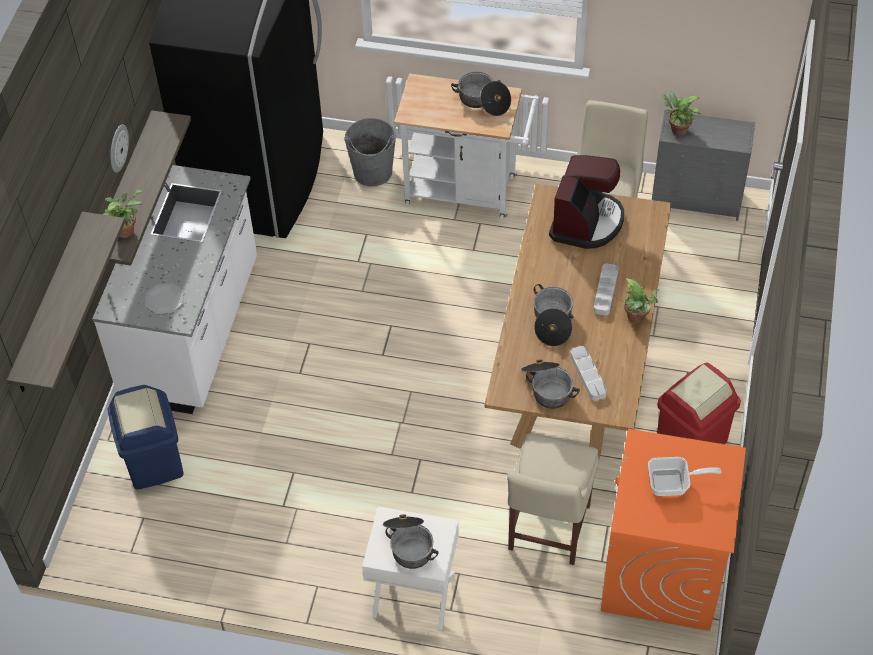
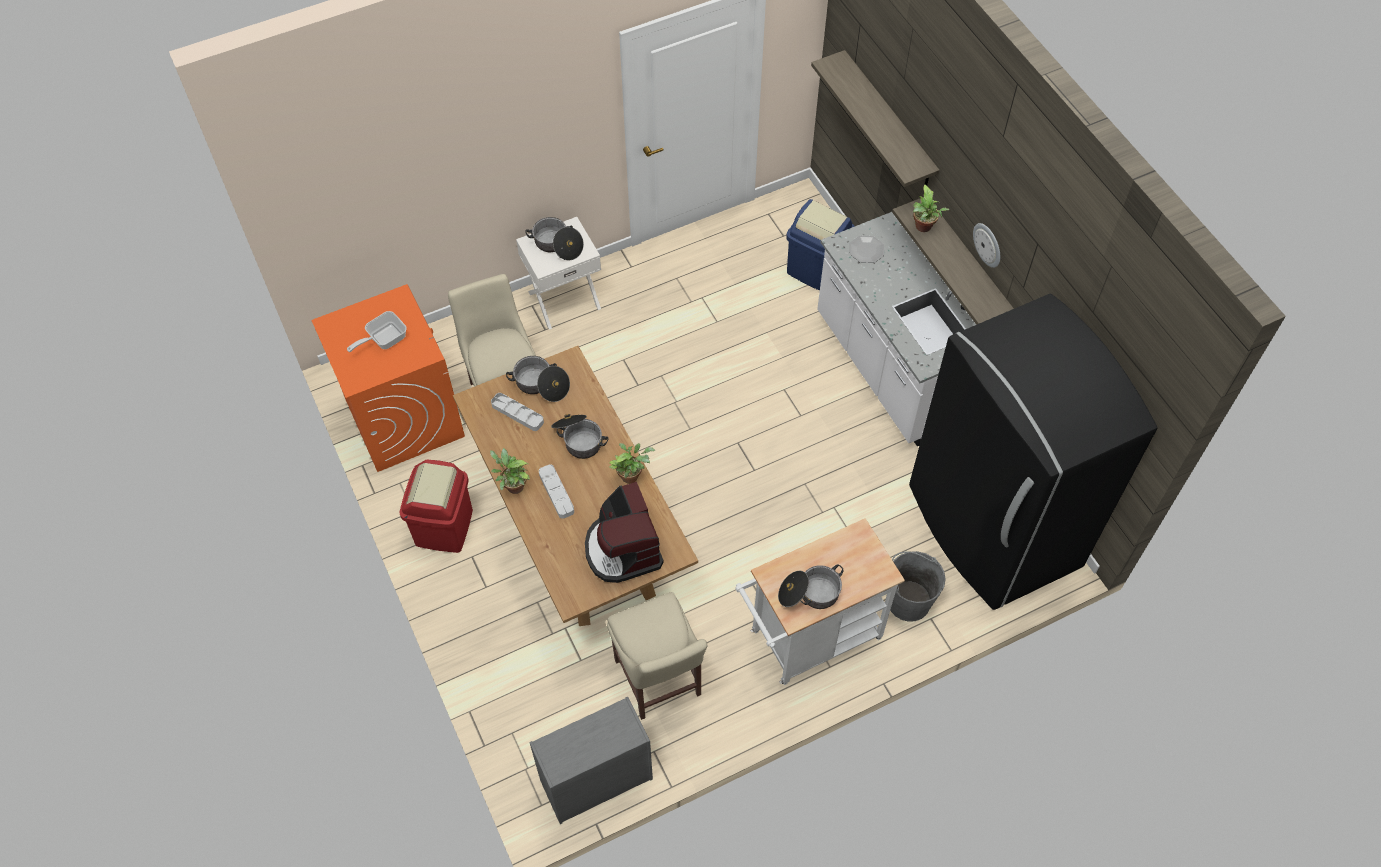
camera: 140 degrees right, 5 degrees up
(676, 130) = (620, 722): potted plant -> potted plant (631, 475)

